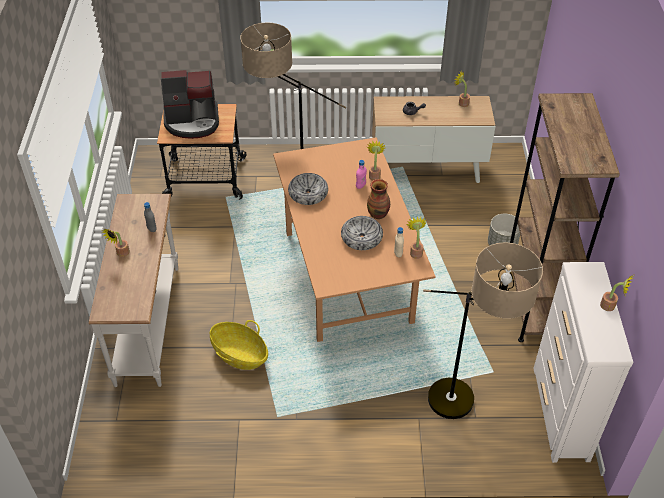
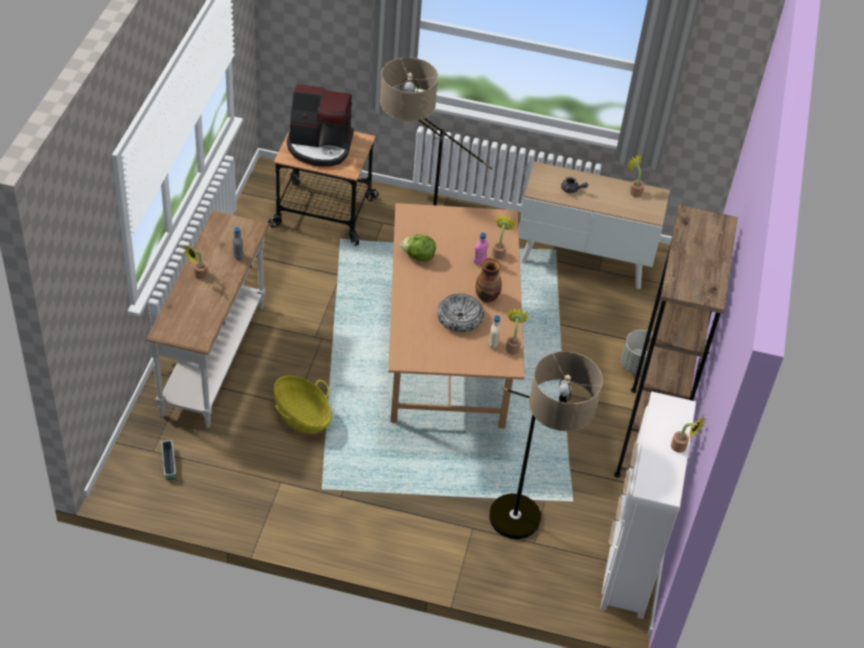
camera: 10 degrees right, 0 degrees up
(134, 429) = (169, 464): none -> planter
(308, 193) = (418, 256): bowl -> lettuce

